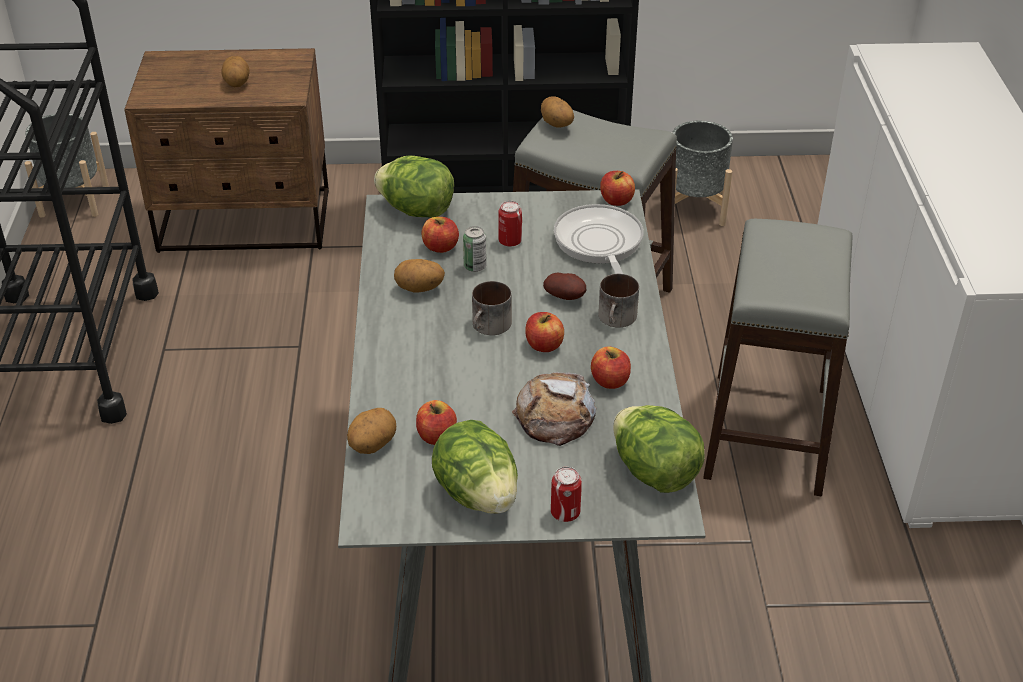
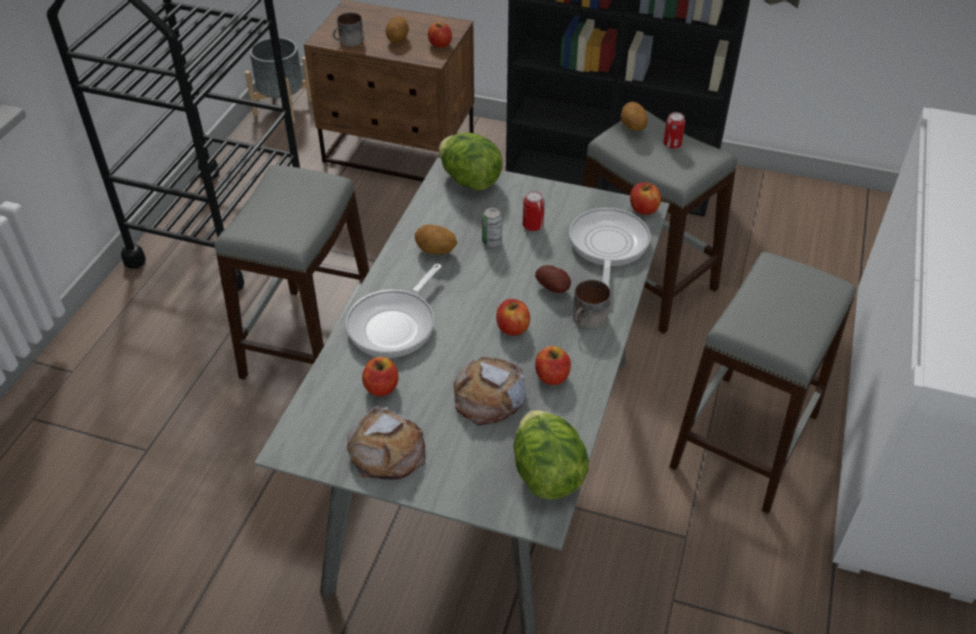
camera: 20 degrees right, 5 degrees up
(239, 454) = (308, 341): none -> grey stool
(372, 445) = (326, 381): potato -> none
(416, 371) = (395, 324): none -> frying pan
(440, 247) = (472, 217): apple -> apple (440, 44)
(477, 494) = (387, 450): lettuce -> bread
(490, 326) = (476, 299): mug -> mug (349, 41)
(565, 513) = (450, 489): can -> can (672, 144)
(694, 208) = (770, 220): grey planter -> none

